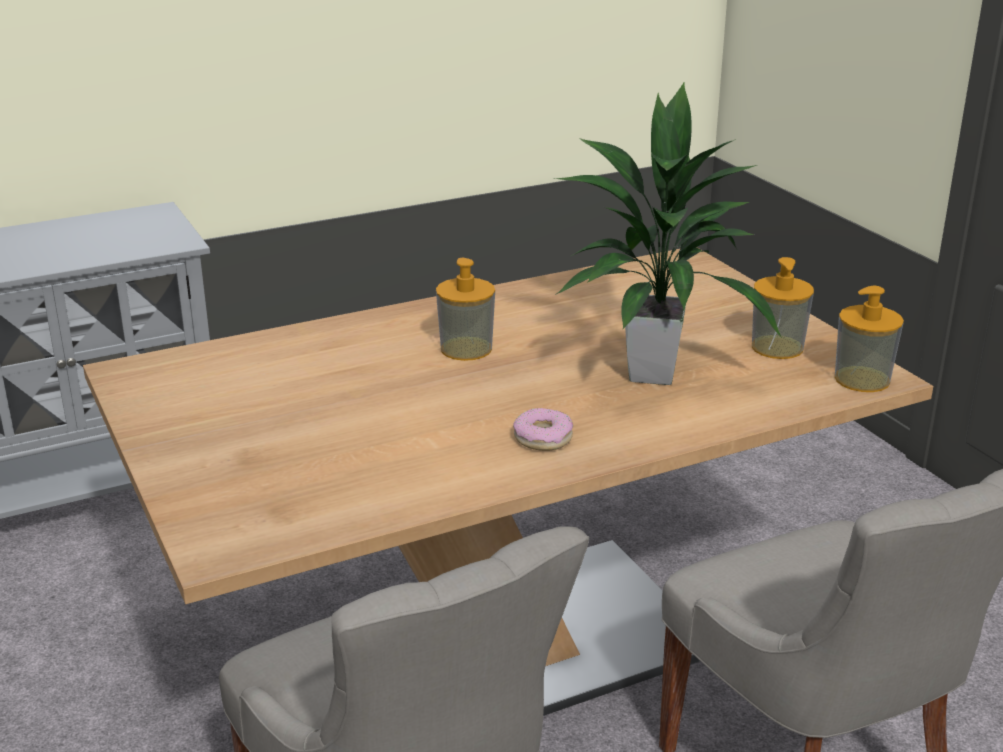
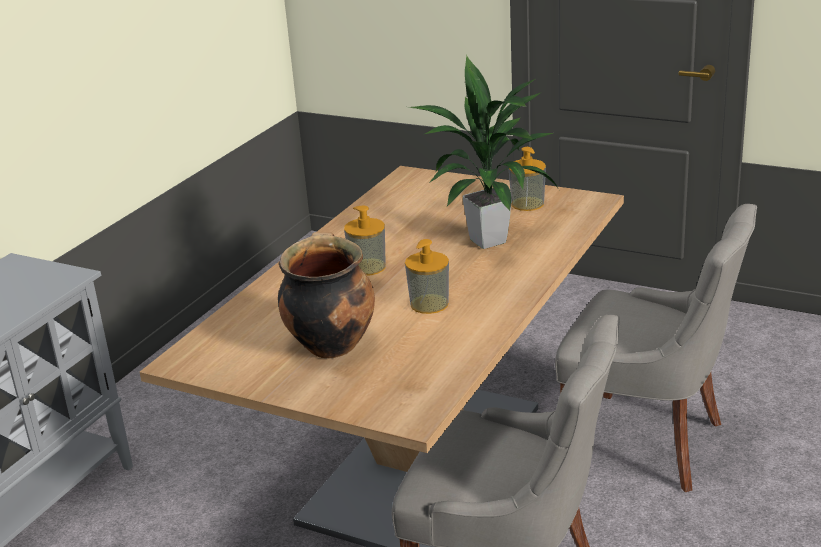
camera: 35 degrees left, 0 degrees up
(284, 420) = (330, 344): none -> cooking pot
(543, 438) = (486, 293): donut -> none
(862, 379) = (589, 204): soap dispenser -> soap dispenser (429, 304)

